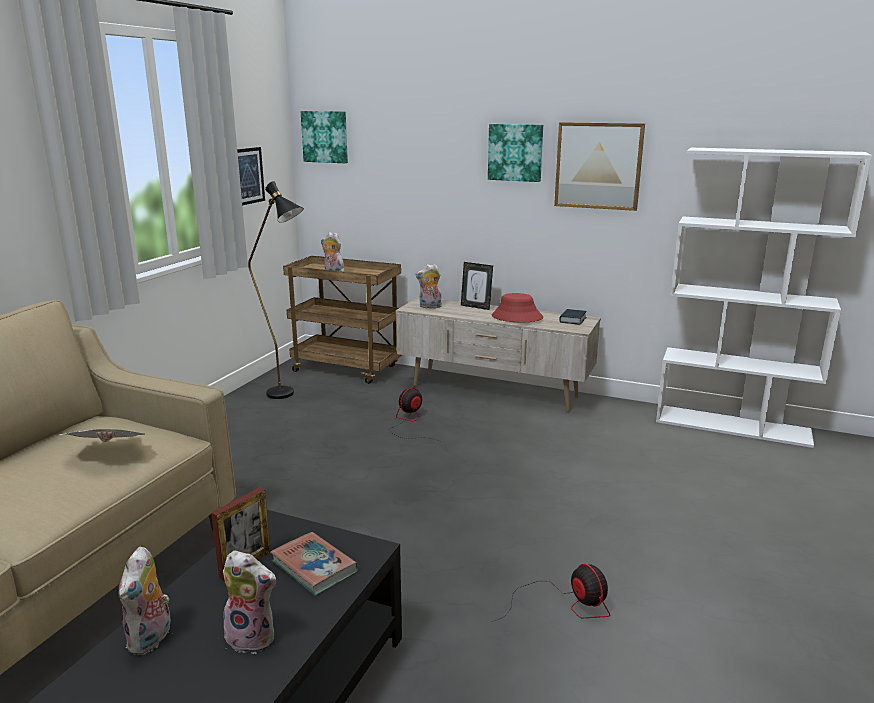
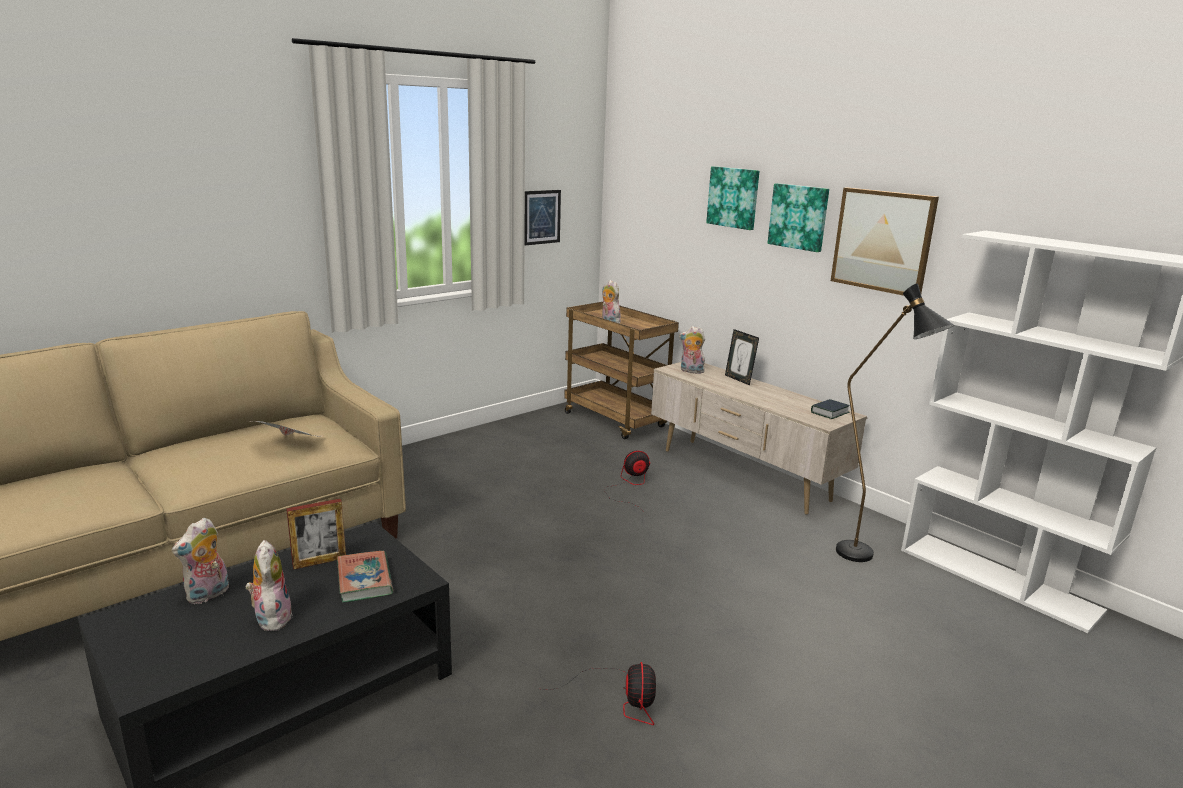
camera: 25 degrees right, 0 degrees up
(253, 637) = (271, 617): plush toy -> plush toy turned 150 degrees counterclockwise
(288, 395) = (541, 434): black floor lamp -> black floor lamp (865, 559)
(325, 137) = (629, 183): picture -> picture (734, 197)
(516, 317) = (769, 398): red hat -> none

